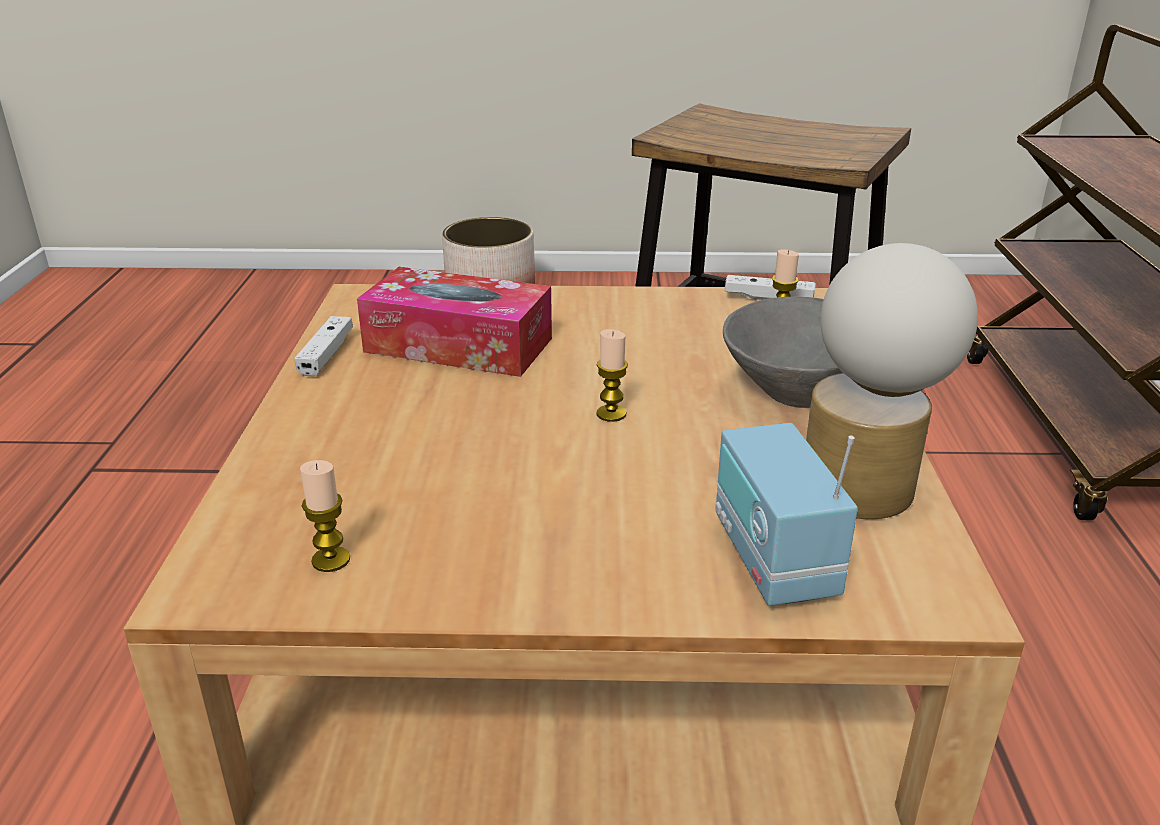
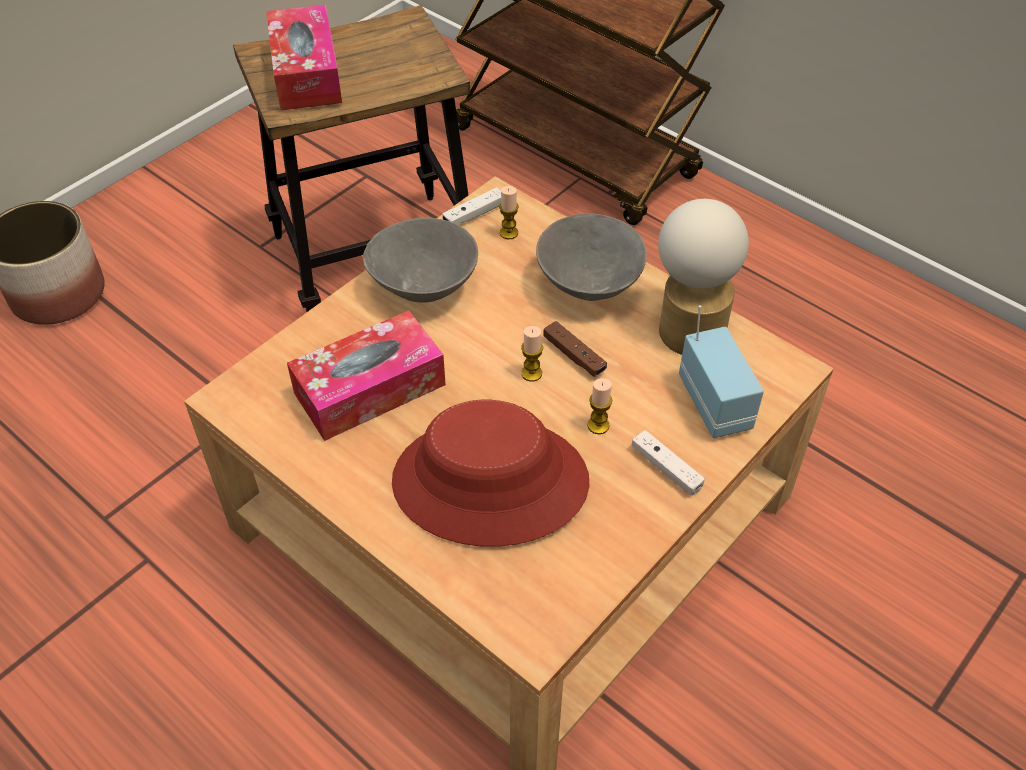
camera: 50 degrees left, 20 degrees up
(326, 355) = (306, 461): white game controller -> white game controller (666, 468)
(331, 560) = (559, 573): candle -> candle (598, 425)
(417, 456) = (490, 483): none -> red hat
(629, 315) = (423, 287): none -> grey bowl
(679, 427) = (574, 356): none -> brown game controller
(724, 127) = (306, 73): none -> tissue box
(772, 559) = (715, 403): radio -> radio turned 135 degrees counterclockwise

